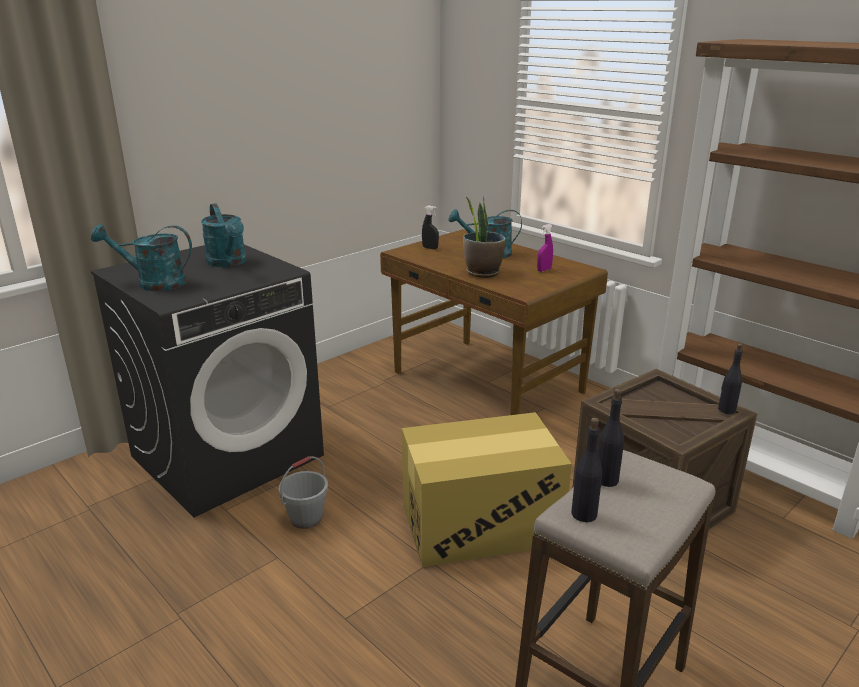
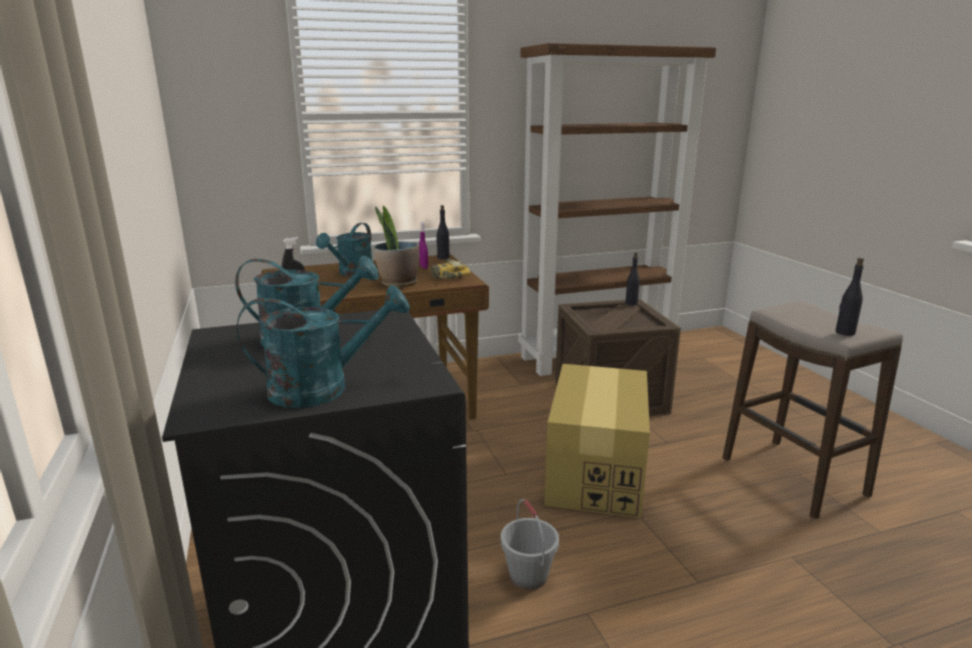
camera: 65 degrees left, 5 degrees down
(153, 283) = (323, 388): turquoise watering can -> turquoise watering can turned 135 degrees counterclockwise
(530, 282) = (445, 275): none -> power drill
(606, 479) = (797, 320): black bottle -> black bottle (443, 258)

